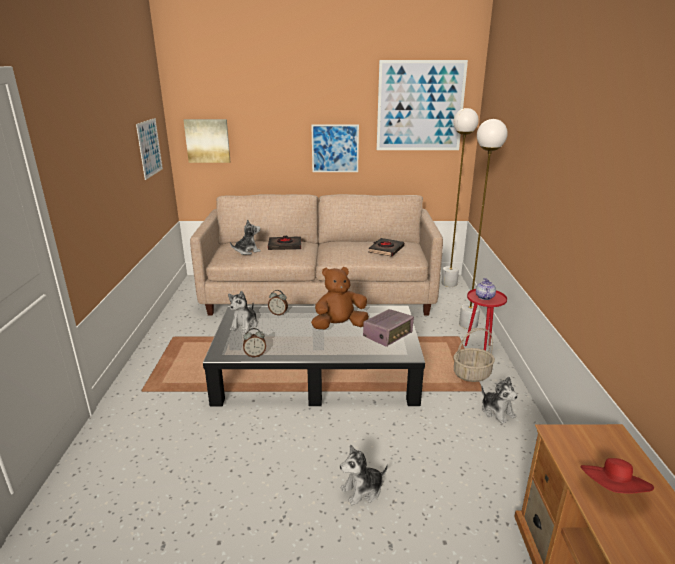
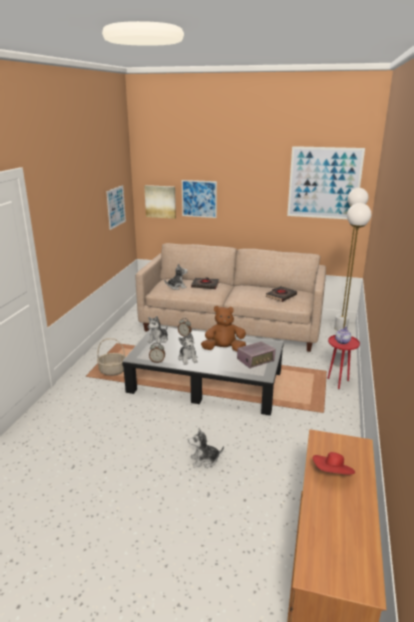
camera: 15 degrees right, 0 degrees up
(335, 148) = (254, 212): picture -> picture (199, 199)
(472, 374) = (321, 400): basket -> basket (113, 371)
(497, 412) = (326, 428): plush toy -> plush toy (188, 358)

